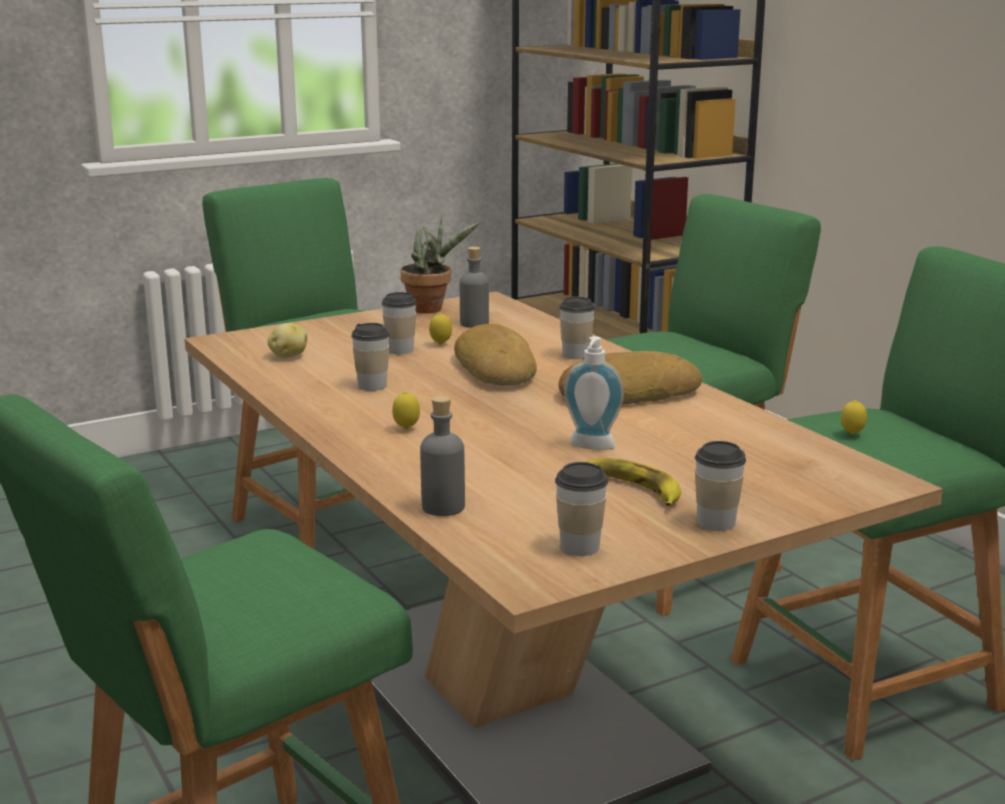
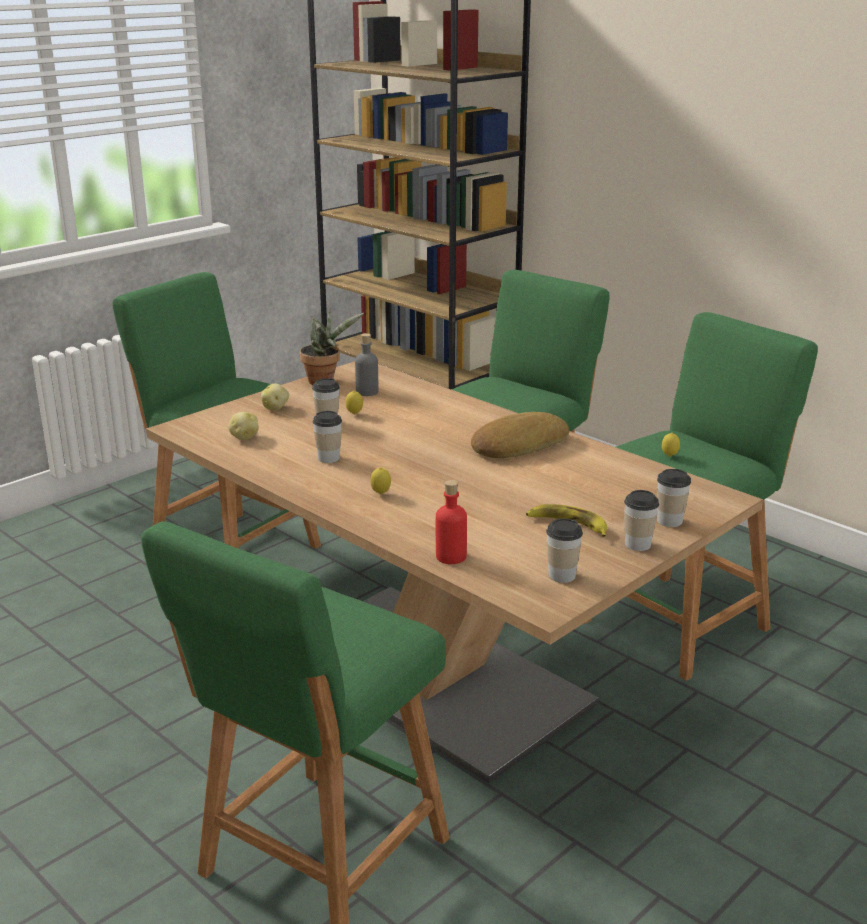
camera: 15 degrees left, 5 degrees up
(350, 330) = (275, 408): none -> potato
(443, 507) = (451, 556): grey bottle -> red bottle
(497, 368) = (411, 432): bread -> none
(576, 355) = (461, 414): cup -> cup (669, 521)
(591, 447) = (521, 494): soap dispenser -> none

